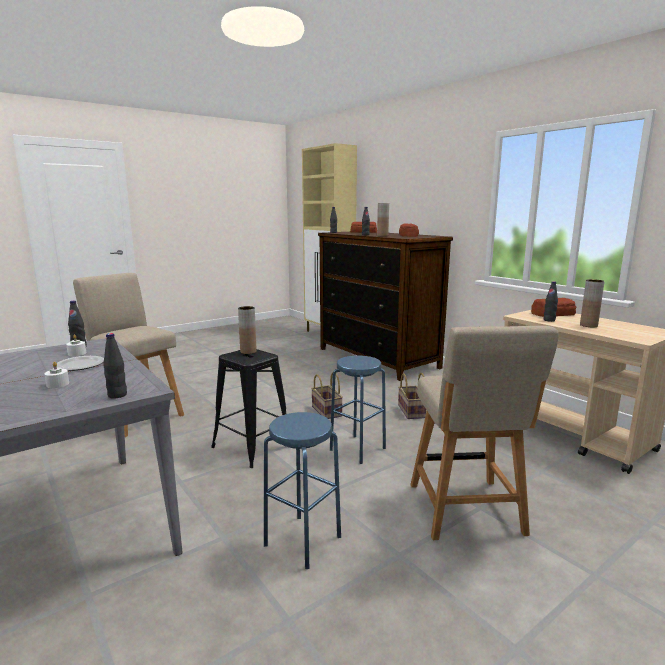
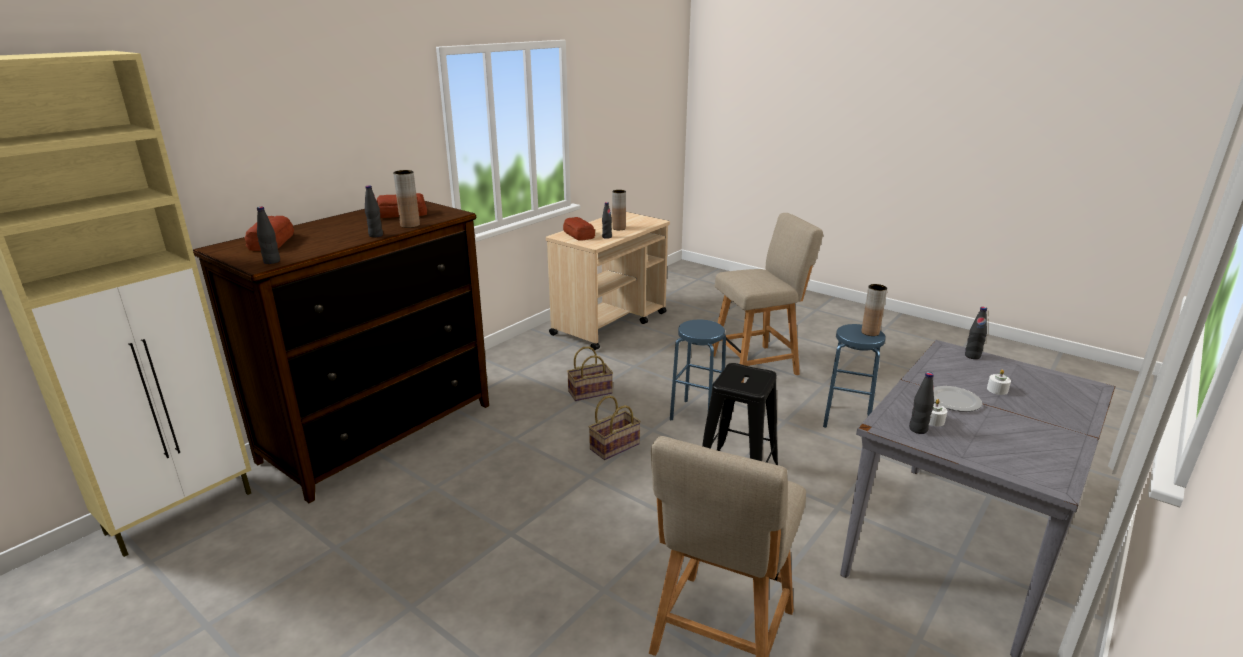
camera: 105 degrees left, 10 degrees up
(248, 352) = (733, 380): brown vase -> brown vase (870, 332)

